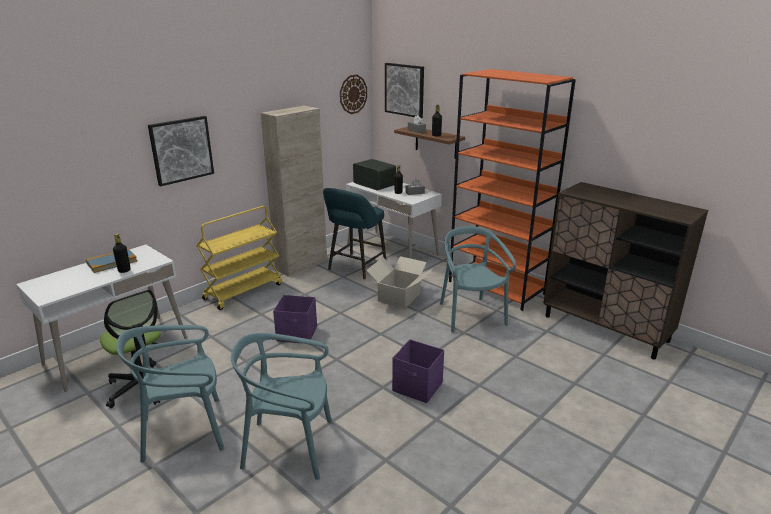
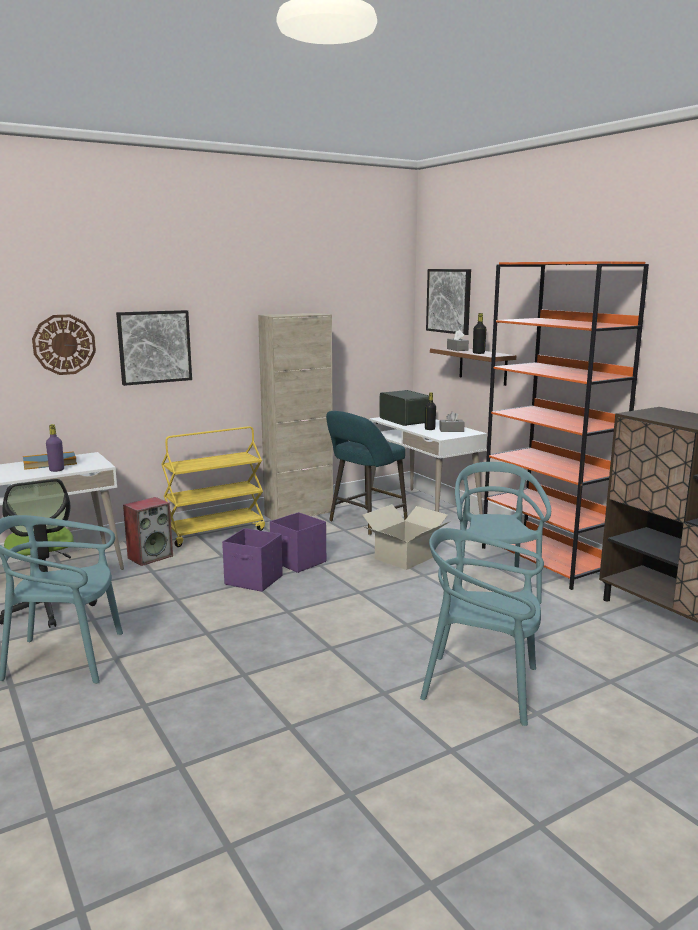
camera: 15 degrees right, 10 degrees down
(124, 270) = (57, 470): black bottle -> purple bottle
(202, 322) = (150, 557): none -> speaker
(289, 447) = (176, 692): turquoise chair -> turquoise chair (481, 686)
(353, 94) = (386, 307): wall clock -> wall clock (64, 344)
(418, 387) = (377, 655): purple storage box -> purple storage box (298, 562)

